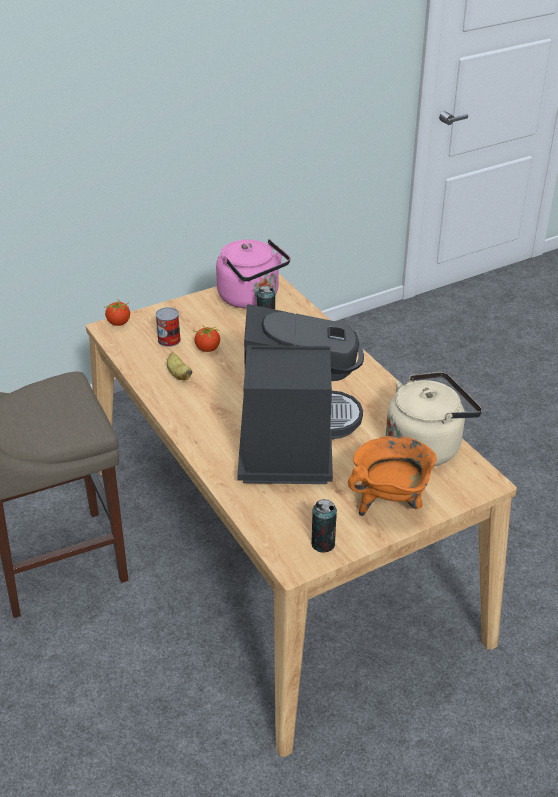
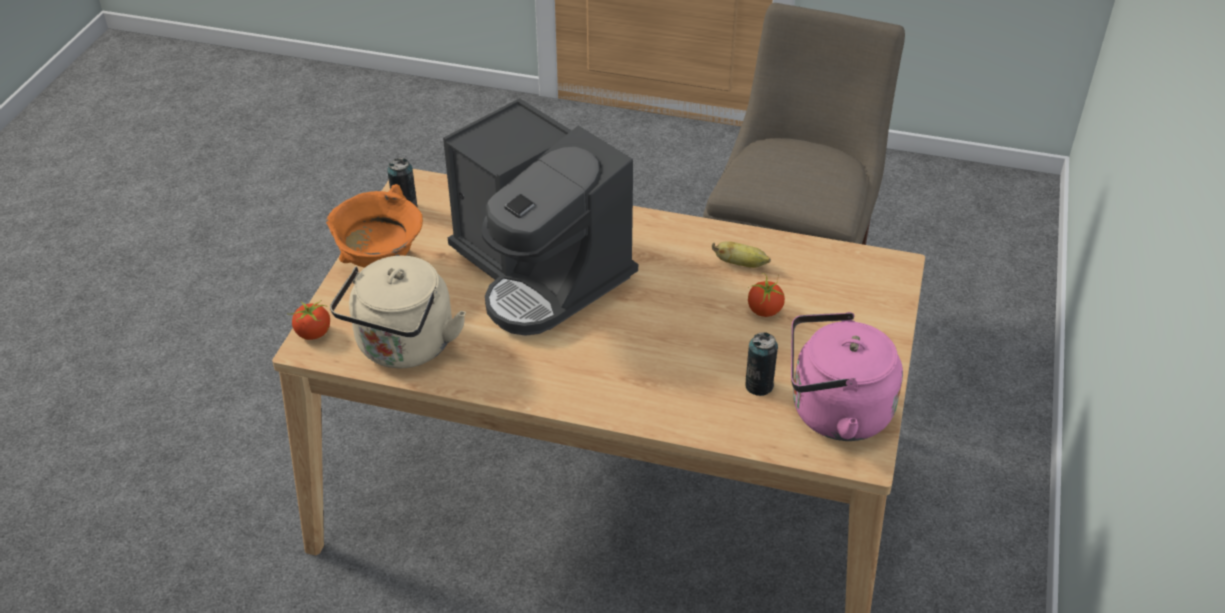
camera: 135 degrees right, 5 degrees up
(119, 322) = (900, 278): tomato -> tomato (313, 333)
(169, 340) = (817, 293): can -> none

